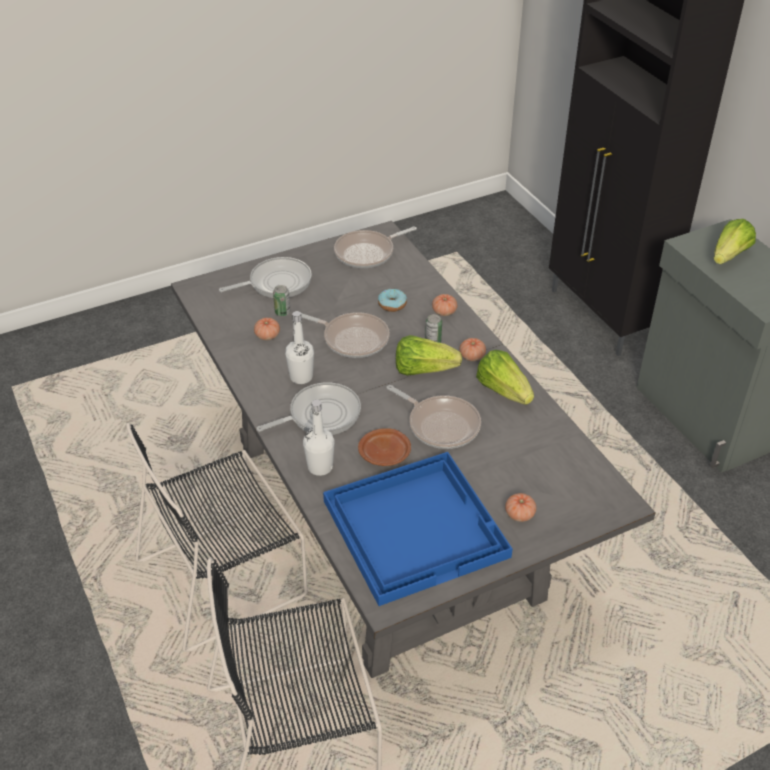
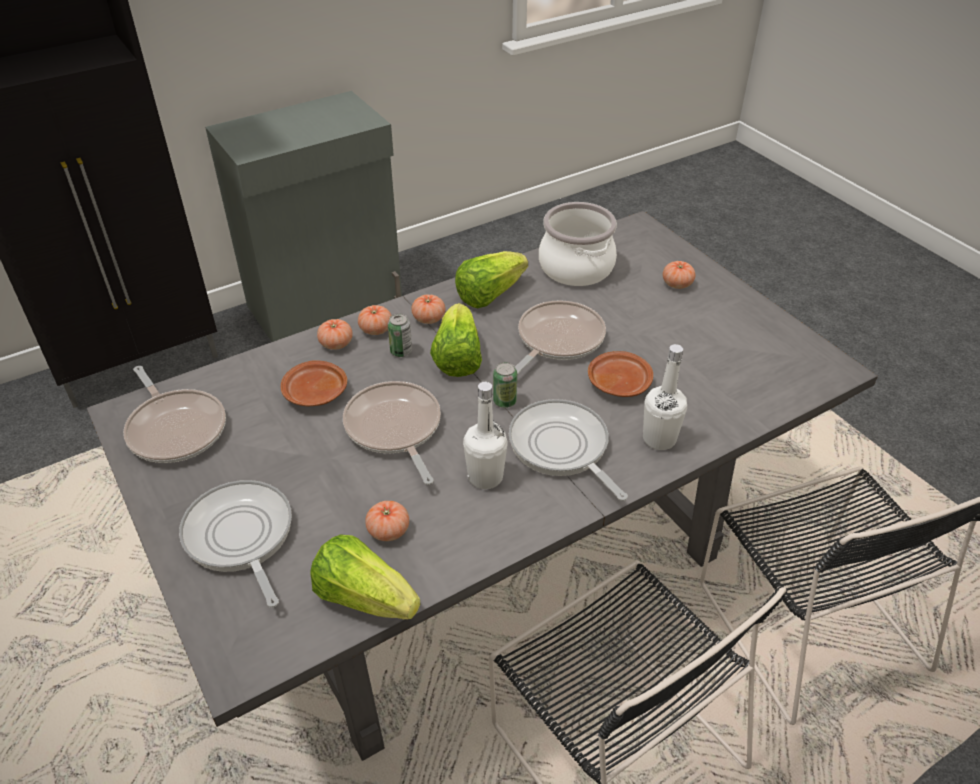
camera: 95 degrees left, 0 degrees up
(282, 312) = (326, 518): can -> can (504, 401)
(352, 338) = (394, 429): frying pan -> frying pan turned 45 degrees counterclockwise
(392, 304) = (316, 393): donut -> brown plate
(416, 527) = (724, 353): blue tray -> none
(459, 330) = (376, 329): none -> tomato
(544, 447) = (575, 268): none -> cooking pot
(729, 256) = (276, 132): lettuce -> lettuce (364, 597)

